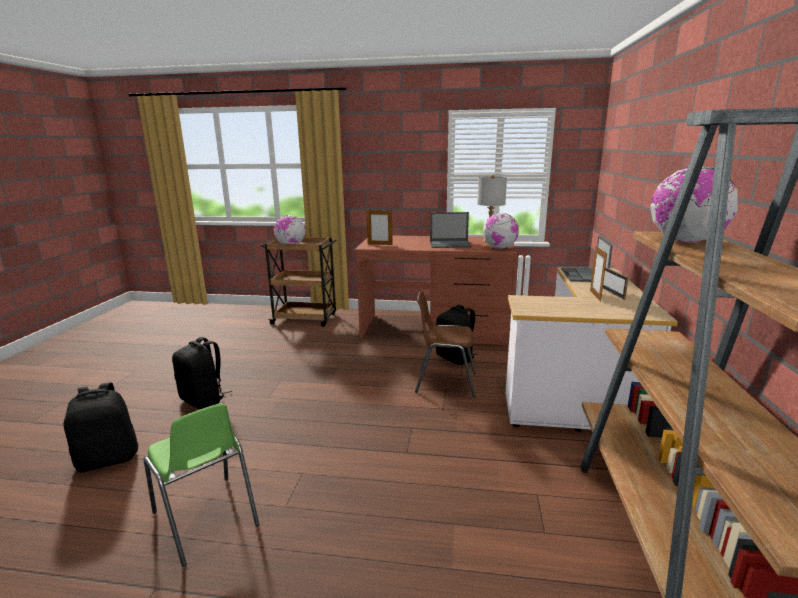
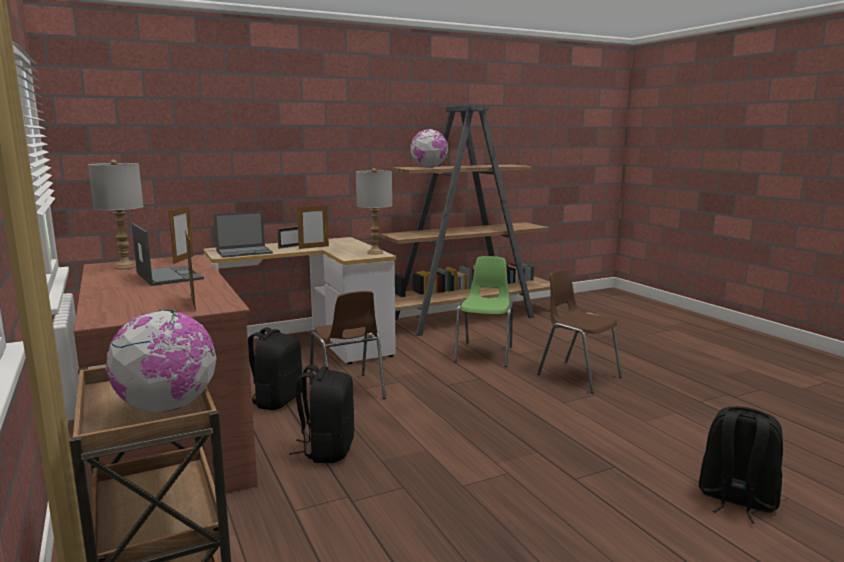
camera: 125 degrees left, 5 degrees down
(204, 400) = (586, 517): black backpack -> black backpack (327, 450)
(206, 519) = (653, 412): green chair -> green chair (485, 354)
(335, 529) = (578, 376): none -> brown chair
(499, 248) = (183, 259): globe -> picture frame
(538, 310) = (375, 252): none -> grey table lamp

